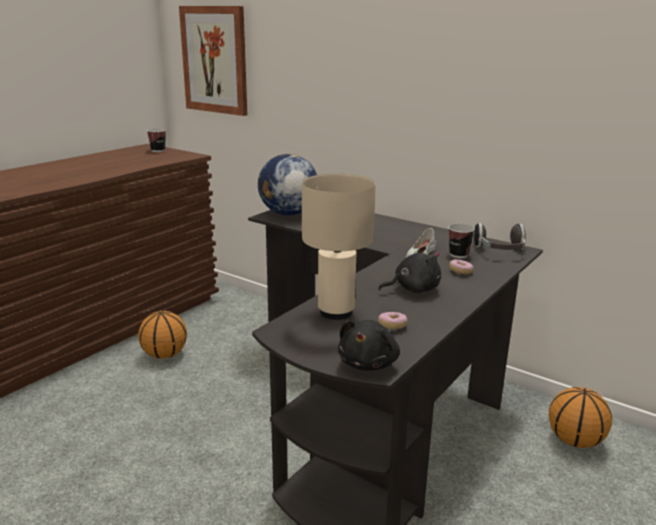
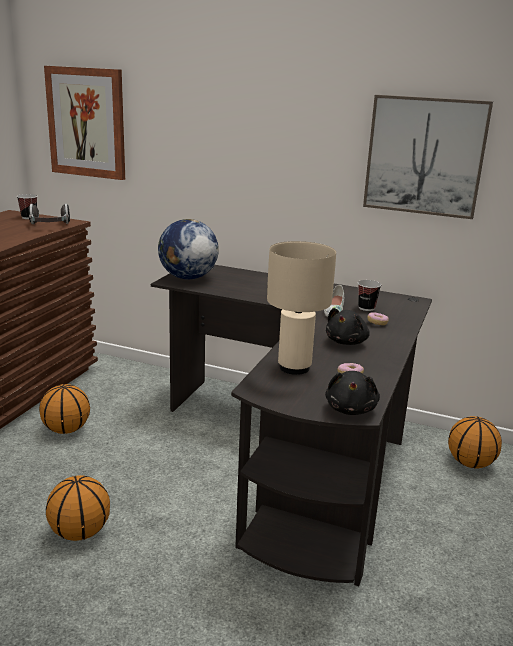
camera: 15 degrees left, 0 degrees up
(131, 457) = (79, 532): none -> basketball
(413, 289) = (347, 342): black plush toy -> black plush toy turned 150 degrees clockwise
(500, 251) = (399, 302): headphones -> headphones (50, 226)
(537, 87) = (425, 156): none -> picture

